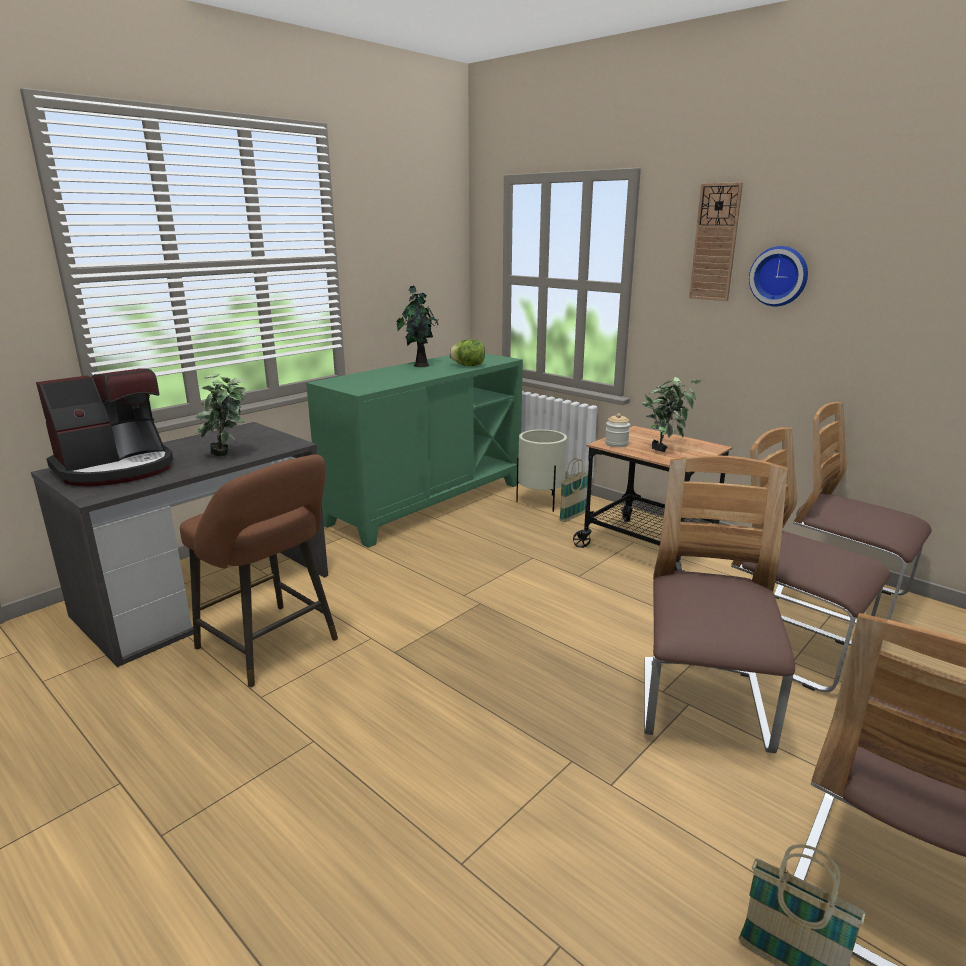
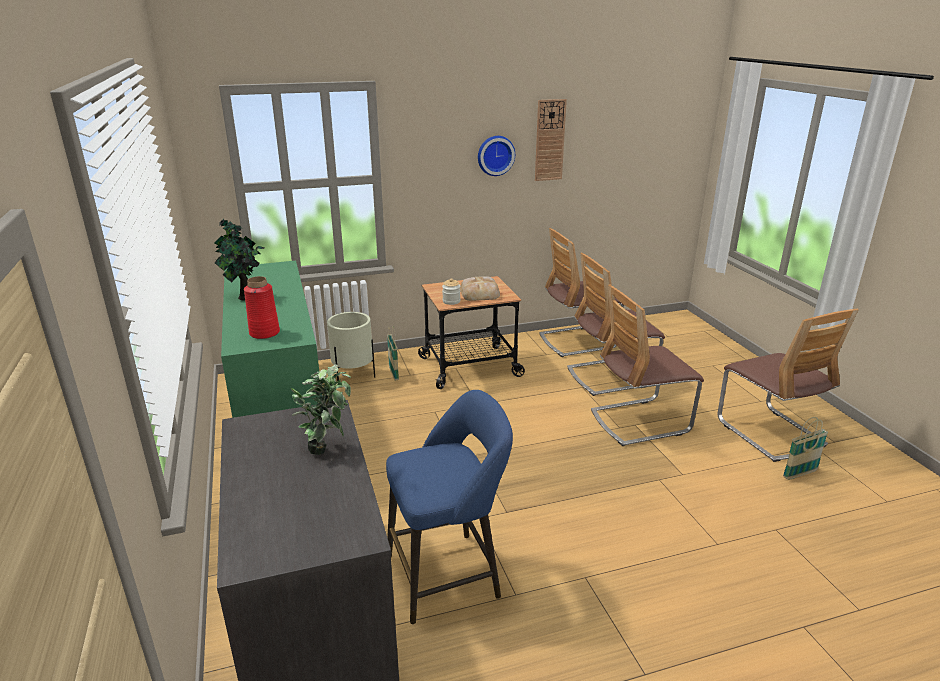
camera: 60 degrees left, 5 degrees up
(116, 468) = (286, 520): coffee machine -> none
(272, 647) = (449, 575): brown stool -> blue stool
(359, 382) = (265, 333): none -> red vase
(468, 366) = (284, 282): lettuce -> none
(665, 449) = (480, 293): potted plant -> bread
(703, 706) = (639, 421): chair -> chair turned 60 degrees counterclockwise
(715, 242) = (447, 136): wall clock -> wall clock (549, 140)

